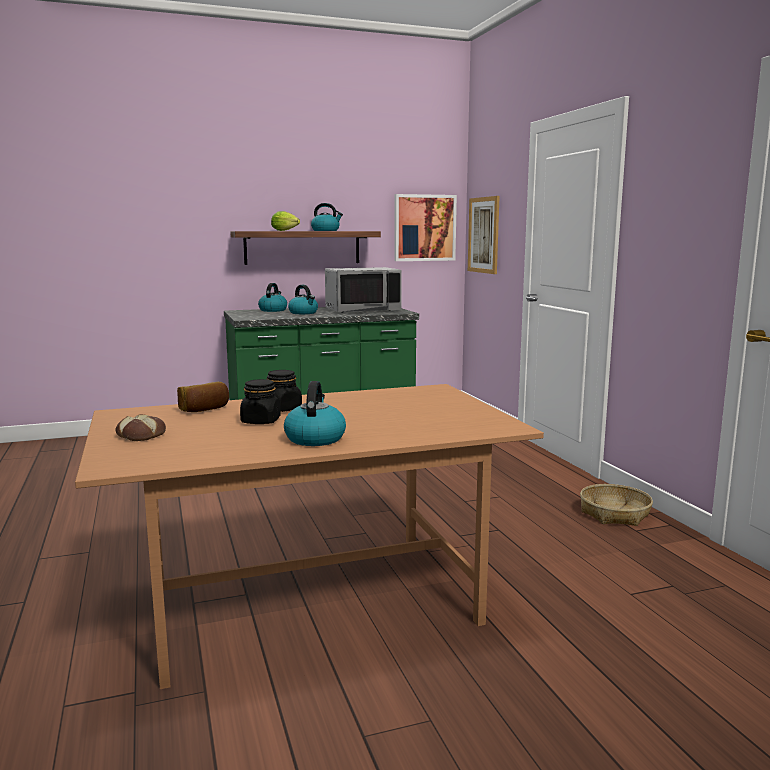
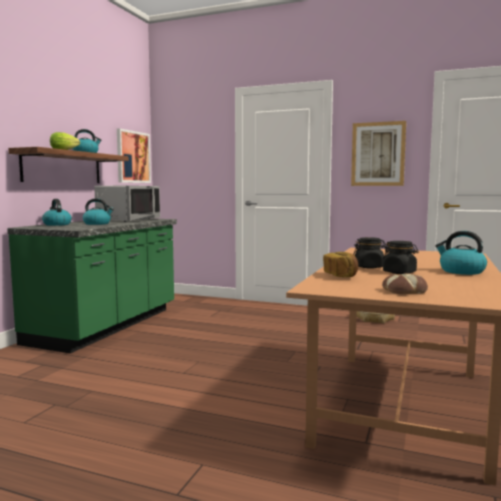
camera: 50 degrees left, 5 degrees down
(483, 235) = (180, 163): picture -> picture (378, 154)

